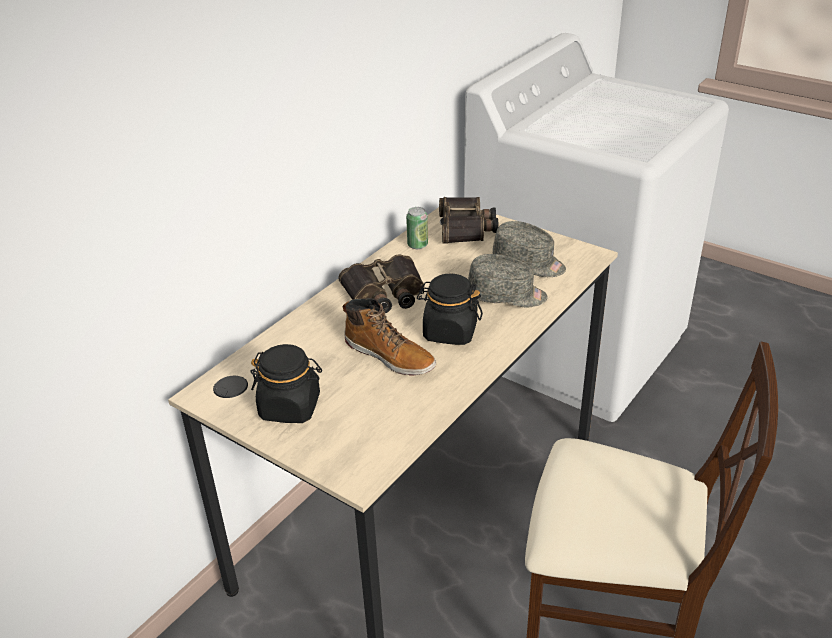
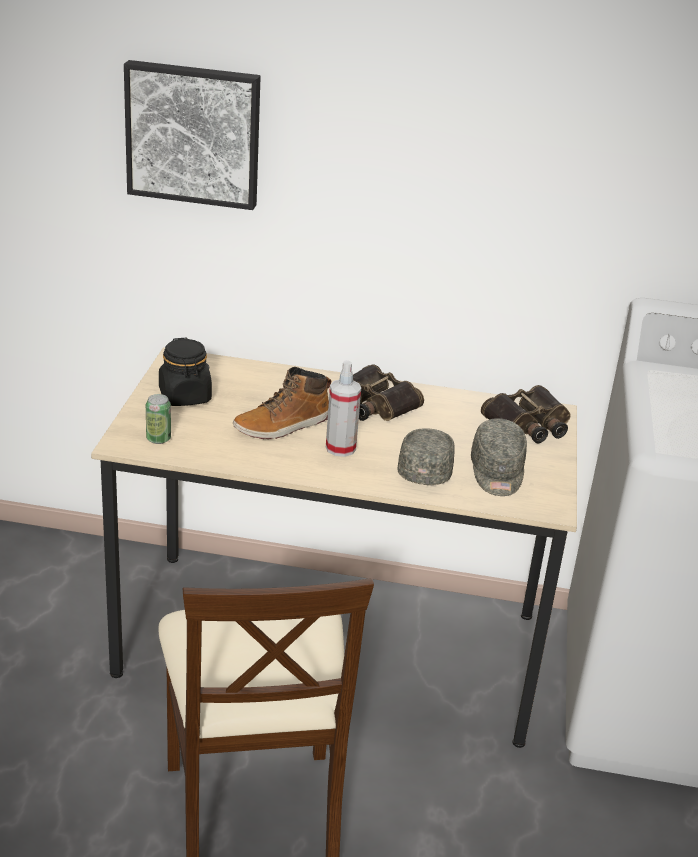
camera: 60 degrees right, 5 degrees down
(128, 139) = (194, 134): none -> picture
(390, 355) = (283, 426): boot -> boot turned 45 degrees clockwise
(417, 245) = (470, 404): can -> can (158, 439)
(449, 332) = (340, 448): black jar -> spray bottle
(507, 295) = (426, 469): grey cap -> grey cap turned 150 degrees counterclockwise

